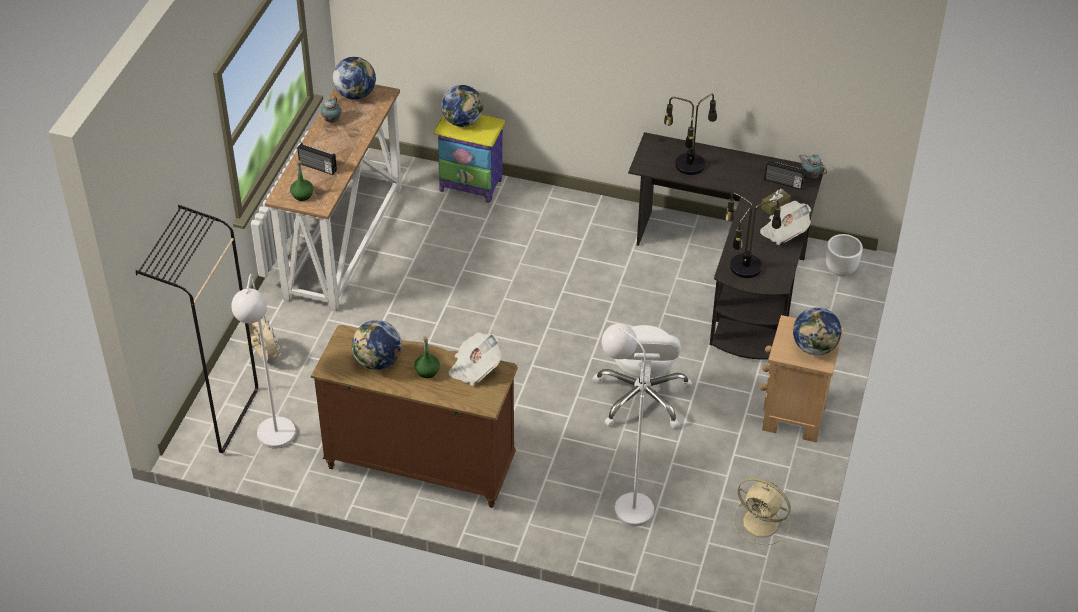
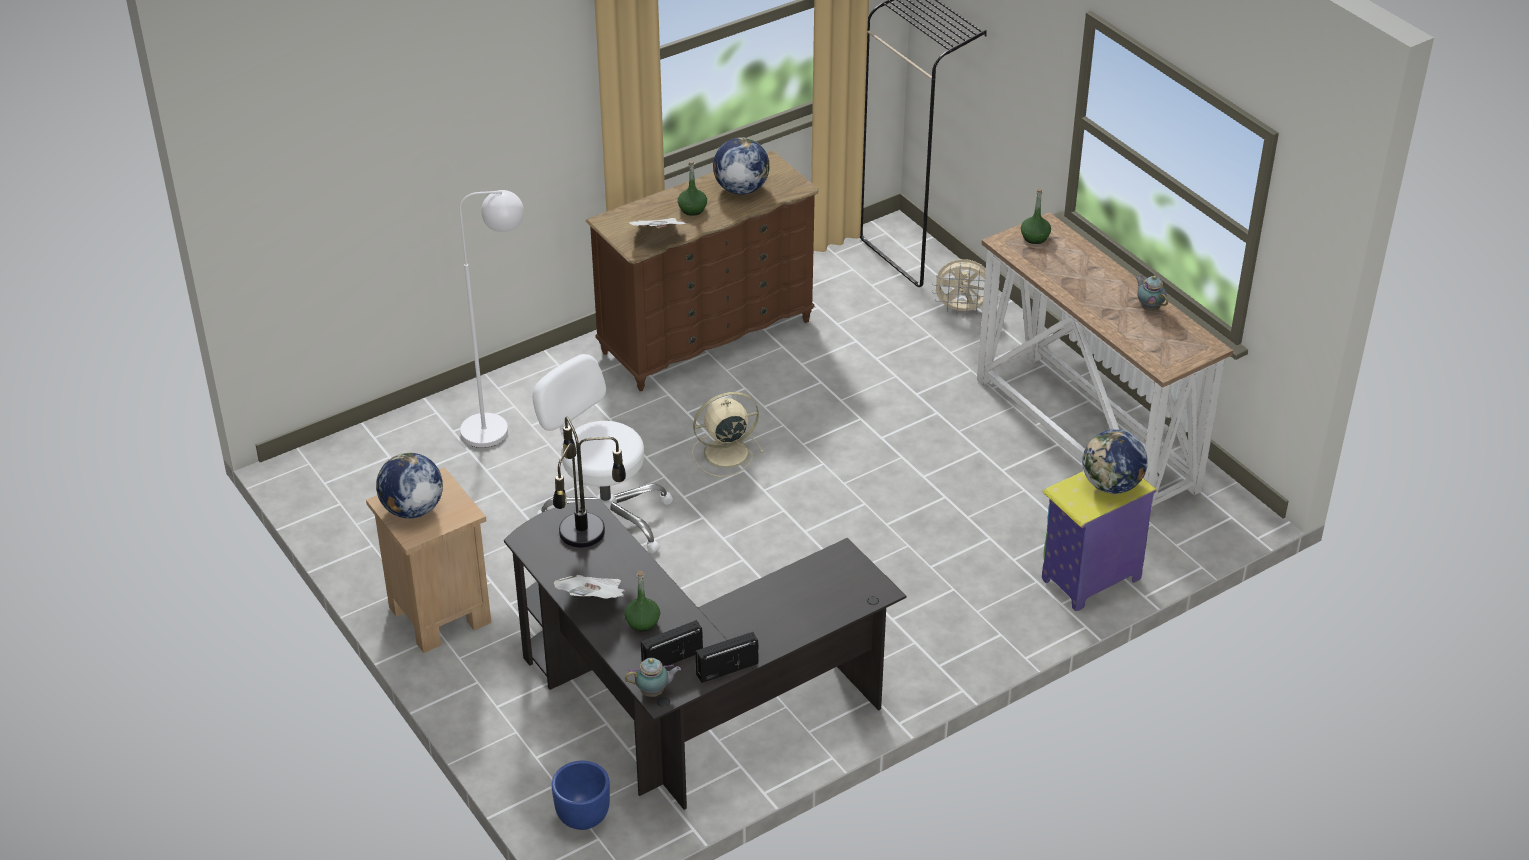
camera: 130 degrees right, 5 degrees down
(275, 443) = (837, 270): white floor lamp -> none
(317, 167) = (1072, 265): radio -> radio (726, 668)
(355, 94) = (1185, 345): globe -> none
(689, 164) = (800, 596): table lamp -> none
(762, 523) = (359, 504): beige fan -> beige fan (724, 453)
(775, 206) = (642, 622): brown tissue box -> green bottle
(841, 270) = (582, 818): white planter -> blue planter

